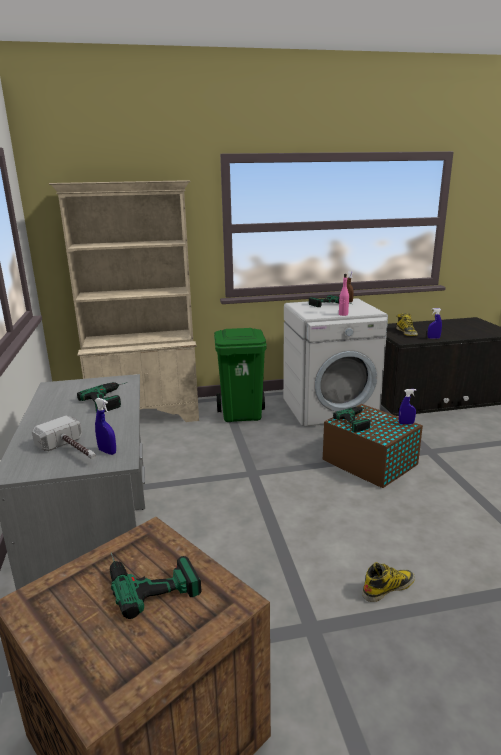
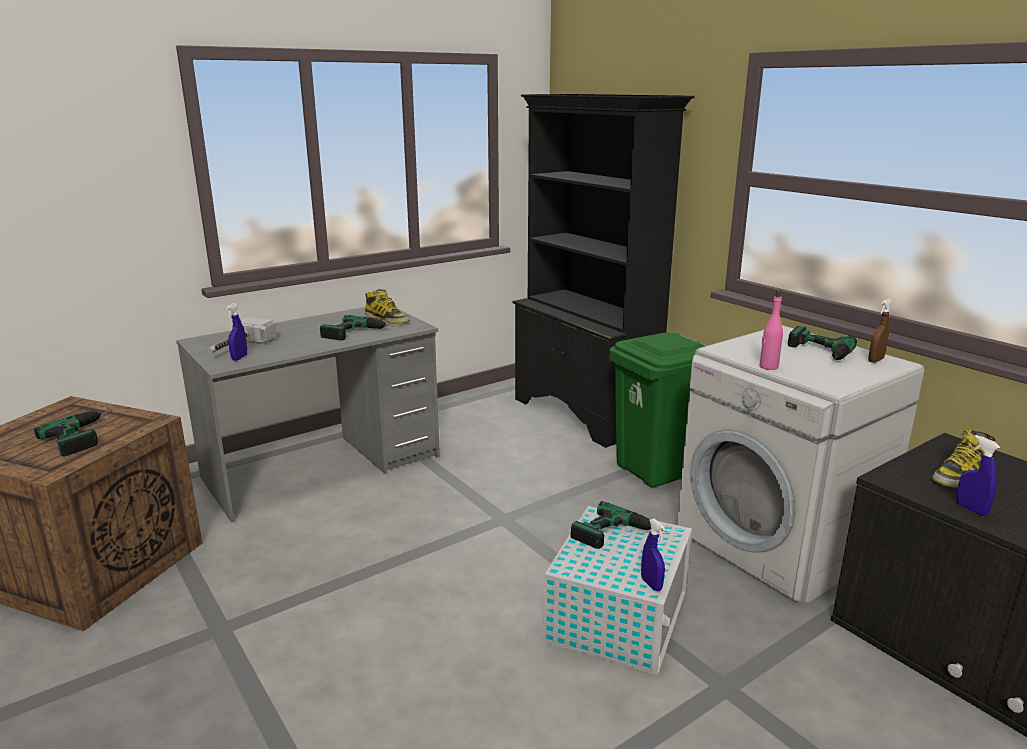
camera: 65 degrees right, 0 degrees up
(146, 414) = (585, 413): beige bookcase -> black bookcase
(368, 461) = (618, 615): brown storage box -> white storage box
(388, 587) = (300, 681): boot -> boot (387, 319)

